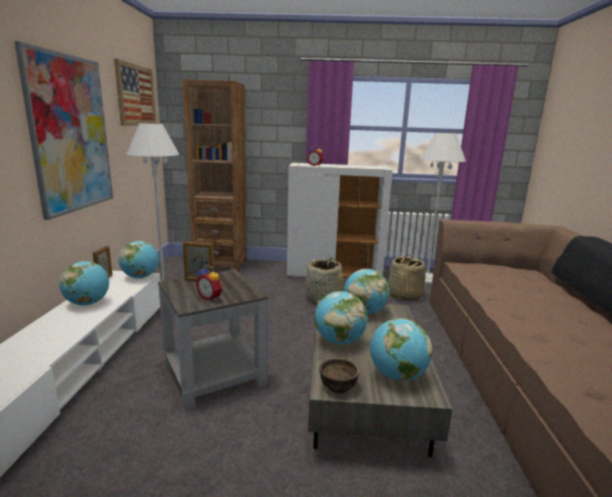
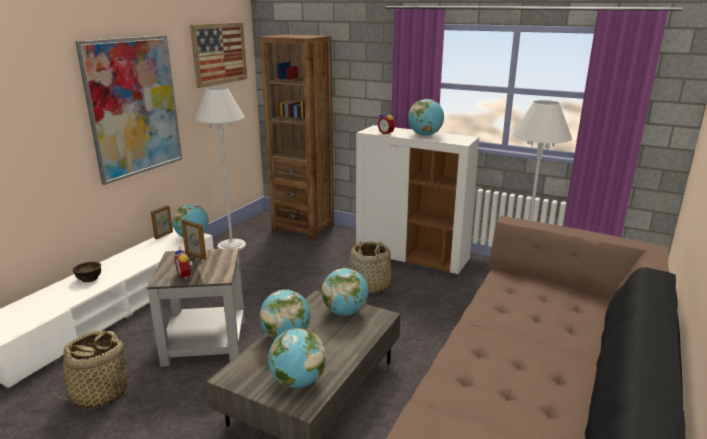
camera: 25 degrees right, 5 degrees up
(88, 303) = (133, 258): globe -> globe (425, 135)
(338, 386) = (239, 377): brown bowl -> brown bowl (89, 279)
(404, 295) = (467, 298): basket -> basket (100, 393)

